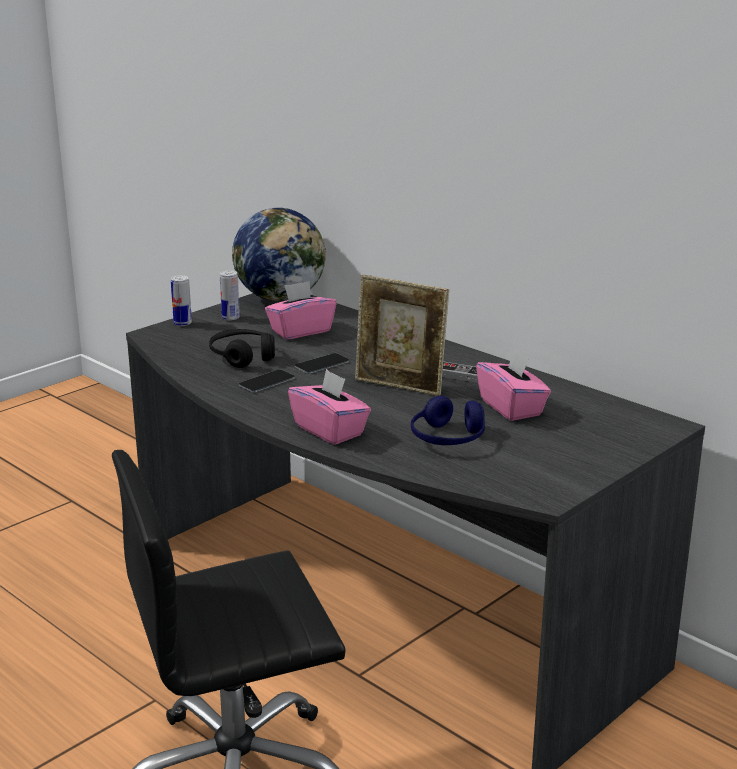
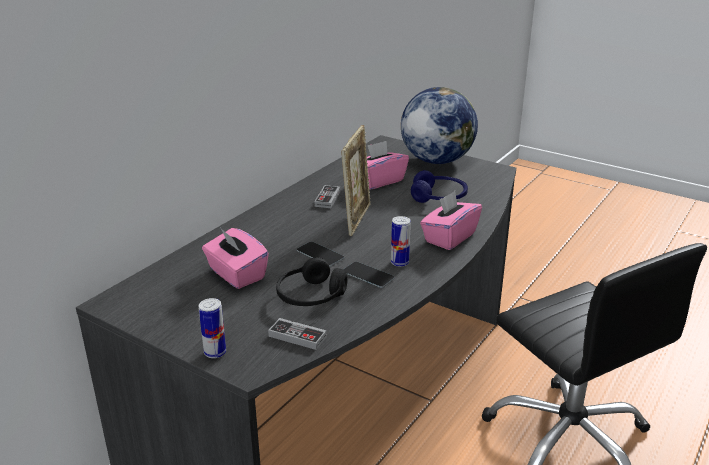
camera: 100 degrees left, 5 degrees up
(182, 349) = (297, 336): none -> game controller
(230, 318) = (196, 322): can -> can (399, 263)
(281, 298) = (130, 299): globe -> globe (436, 160)

